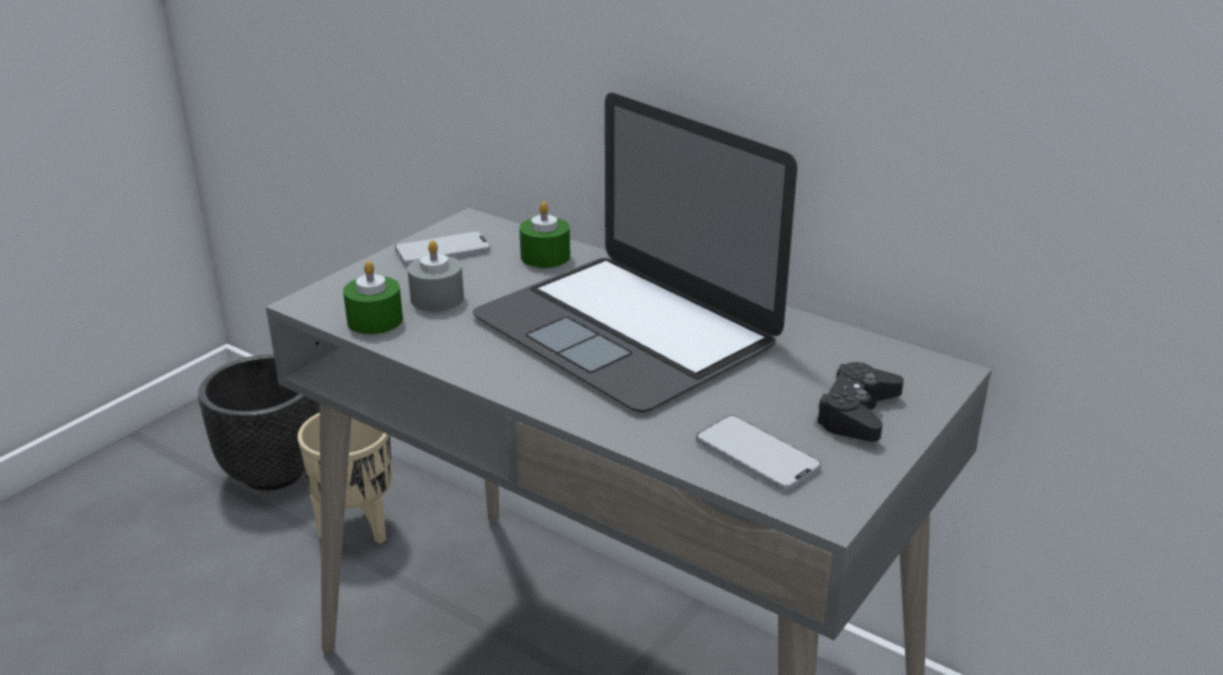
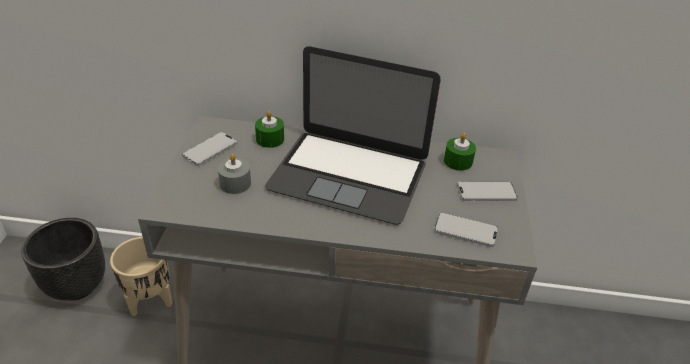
camera: 30 degrees left, 10 degrees up
(375, 320) = (213, 209): green candle -> green candle (458, 161)
(857, 413) = (486, 192): black game controller -> phone

